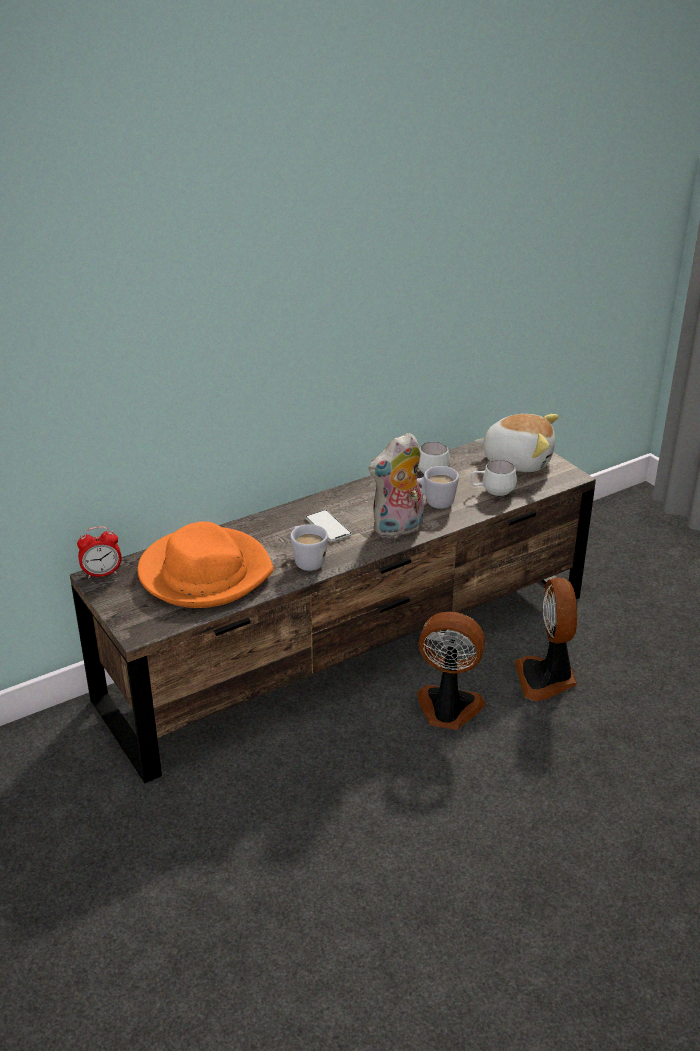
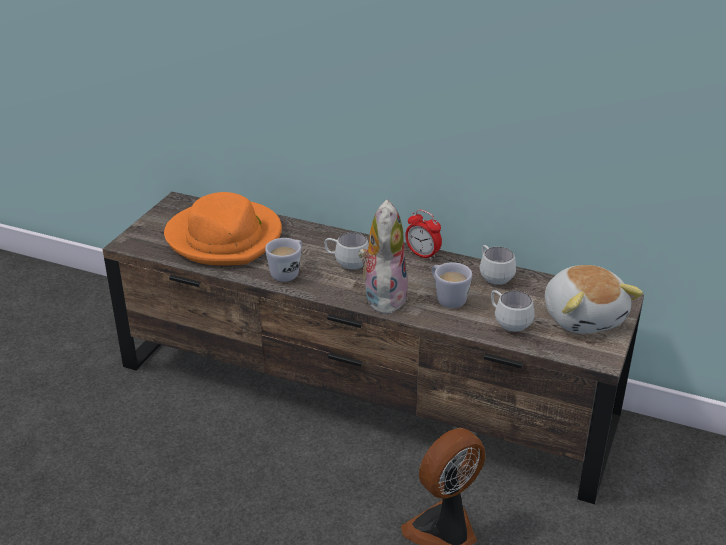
camera: 55 degrees right, 0 degrees up
(102, 573) = (183, 201): alarm clock -> alarm clock (423, 255)
(328, 527) = (346, 263): phone -> white mug
(398, 529) = (383, 297): plush toy -> plush toy turned 75 degrees clockwise
(448, 709) = (338, 483): fan -> none

